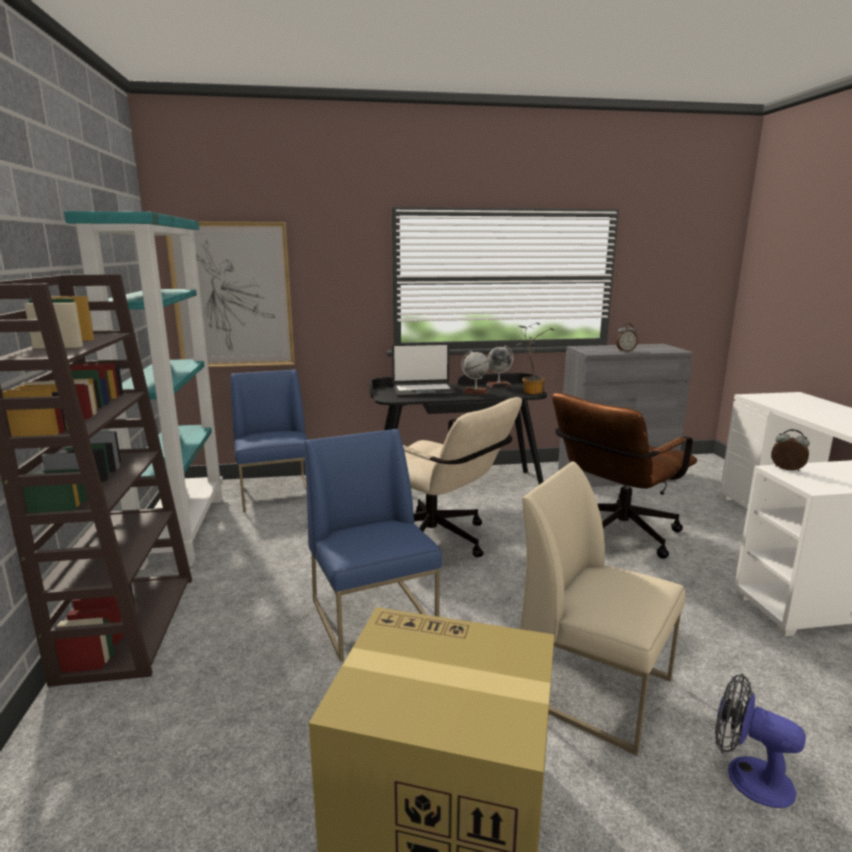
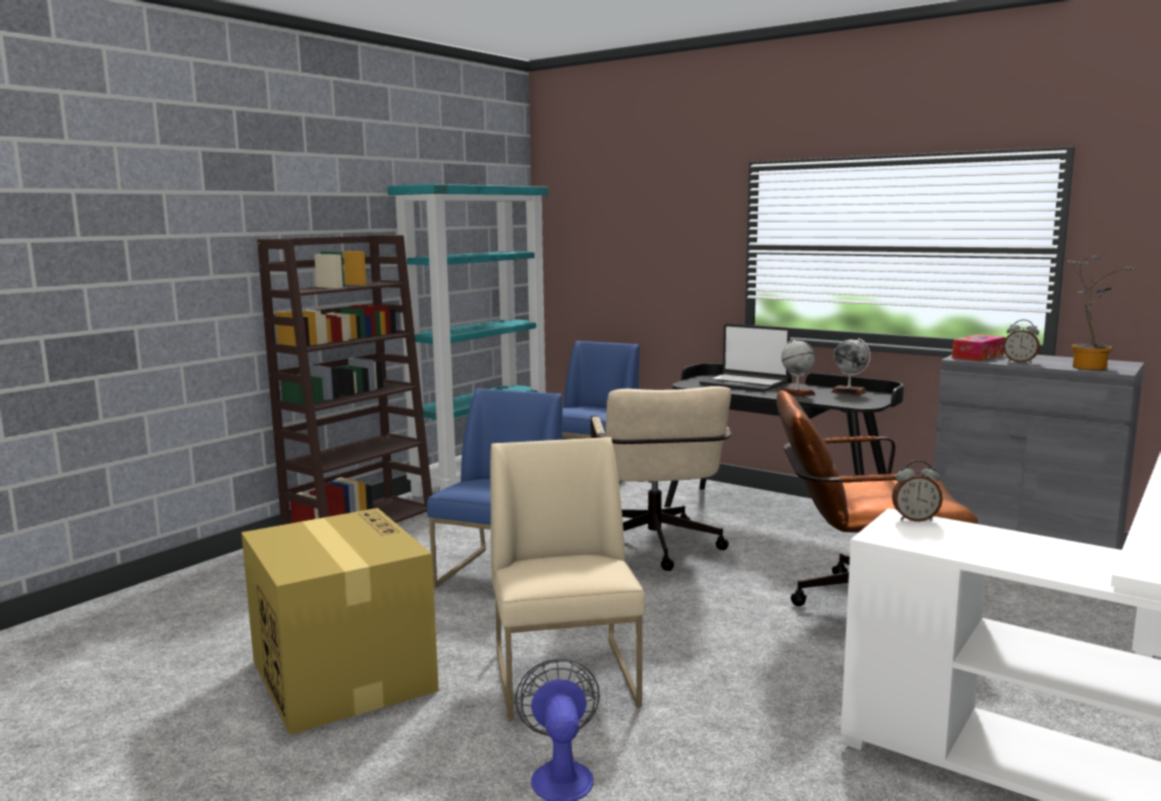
camera: 45 degrees right, 5 degrees down
(233, 296) = (593, 261): picture -> none
(531, 391) = (867, 402): potted plant -> potted plant (1088, 367)
(594, 350) = (978, 356): none -> tissue box
(786, 469) = (915, 519): alarm clock -> alarm clock turned 105 degrees clockwise

